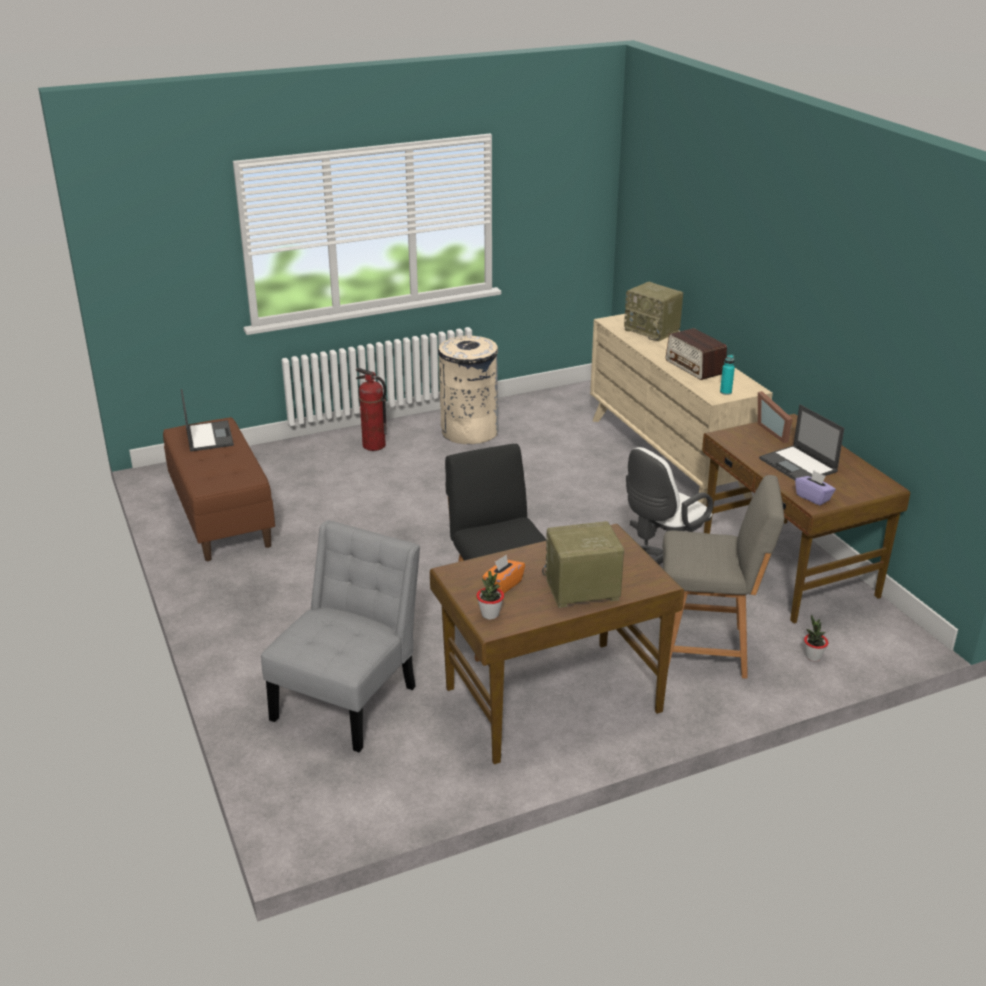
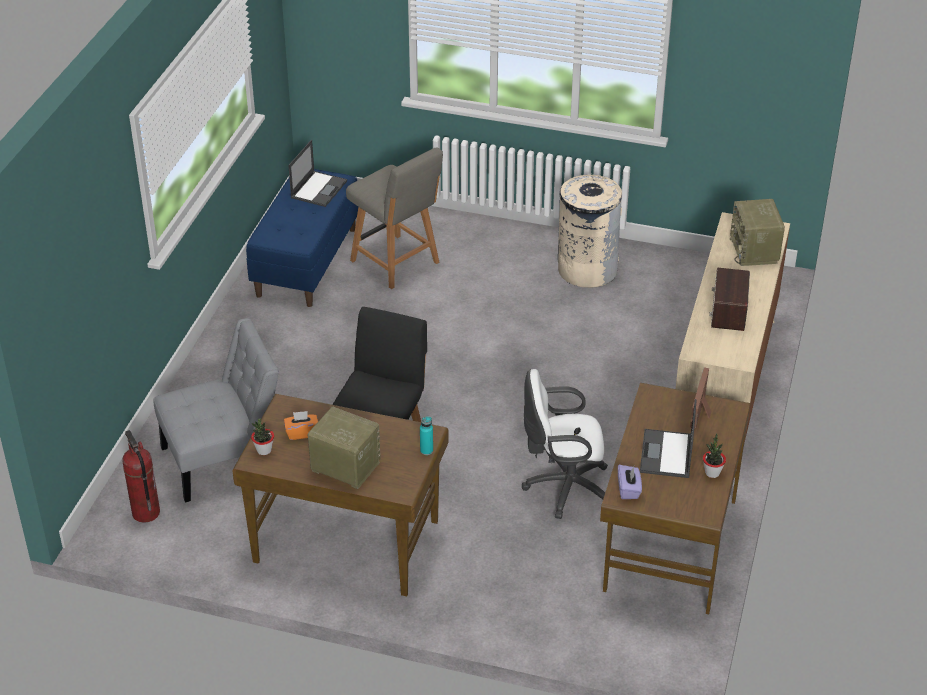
camera: 40 degrees right, 10 degrees up
(221, 517) = (306, 261): brown bench -> blue bench
(374, 445) = (492, 246): fire extinguisher -> fire extinguisher (146, 513)
(707, 649) = (505, 571): grey chair -> grey chair (397, 263)
(725, 392) = (712, 351): turquoise bottle -> turquoise bottle (426, 450)
(813, 656) = (576, 626): potted plant -> potted plant (712, 473)

